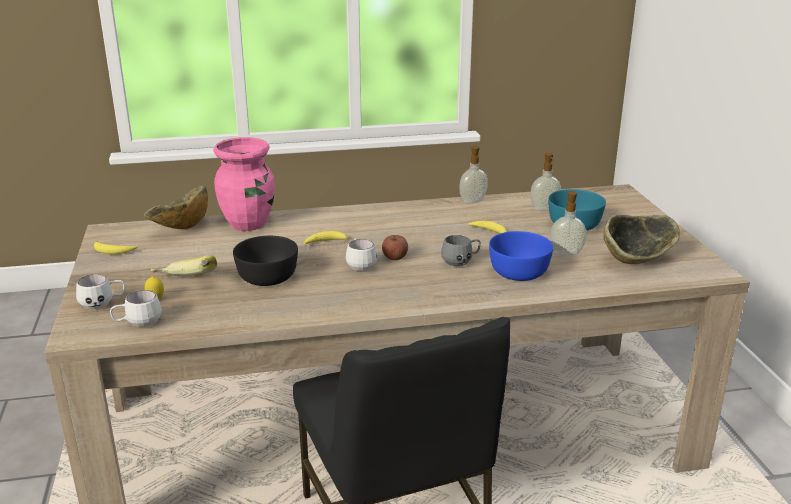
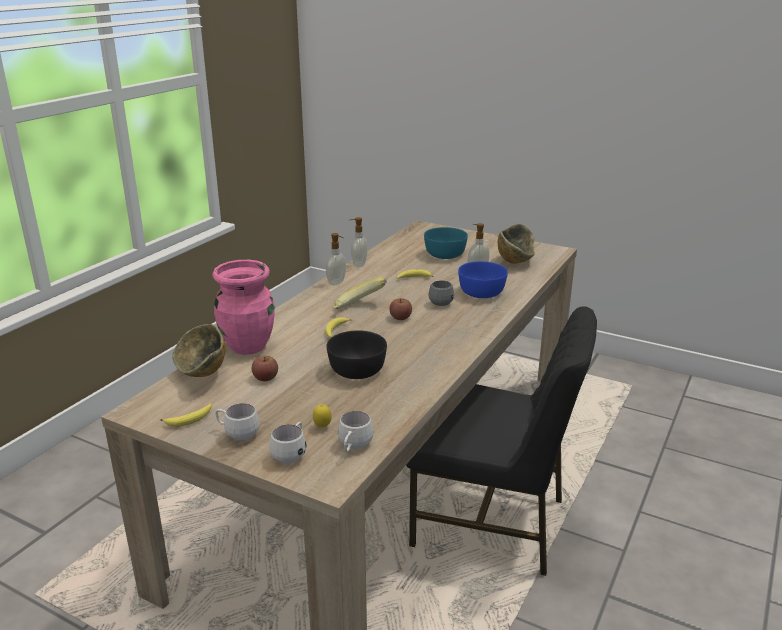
camera: 50 degrees left, 0 degrees up
(185, 284) = (314, 405): banana -> banana (358, 308)
(206, 250) = (265, 378): none -> apple
(360, 265) = (393, 332): white mug -> white mug (237, 434)
(544, 209) = (409, 252): soap dispenser -> soap dispenser (337, 282)

